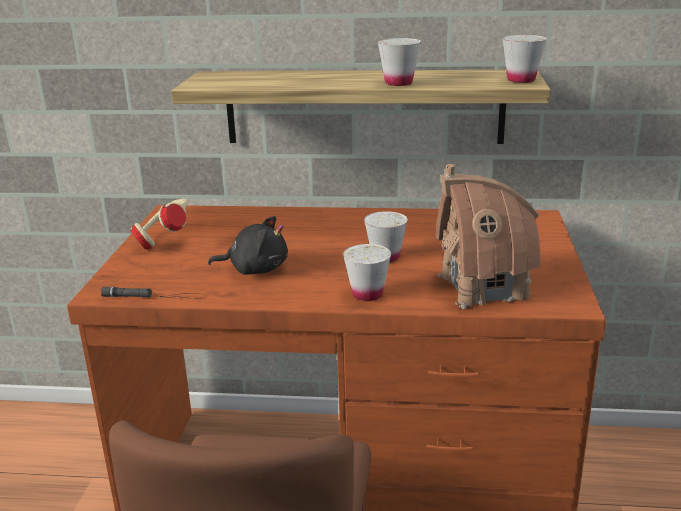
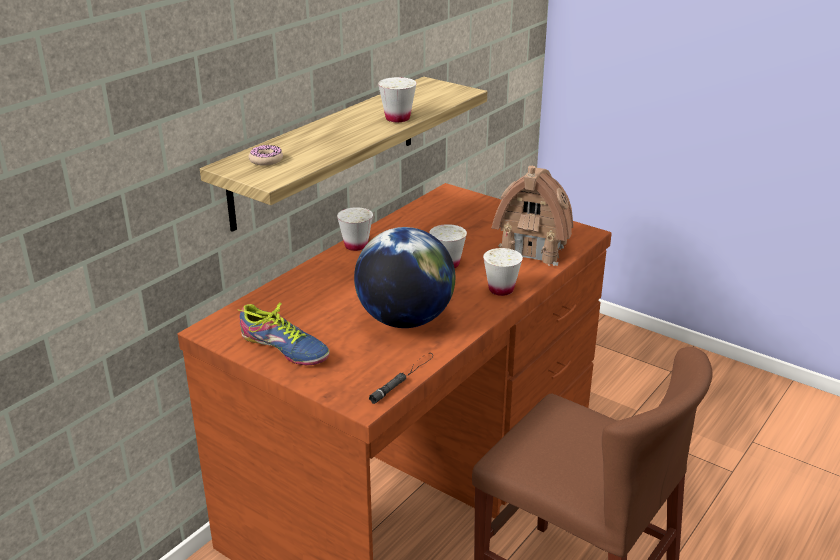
camera: 60 degrees left, 5 degrees up
(165, 241) = (285, 347): beige headphones -> shoe
(234, 77) = (266, 160): none -> donut
(255, 269) = (405, 320): black plush toy -> globe
(521, 80) = (451, 89): white cup -> white cup (356, 246)

